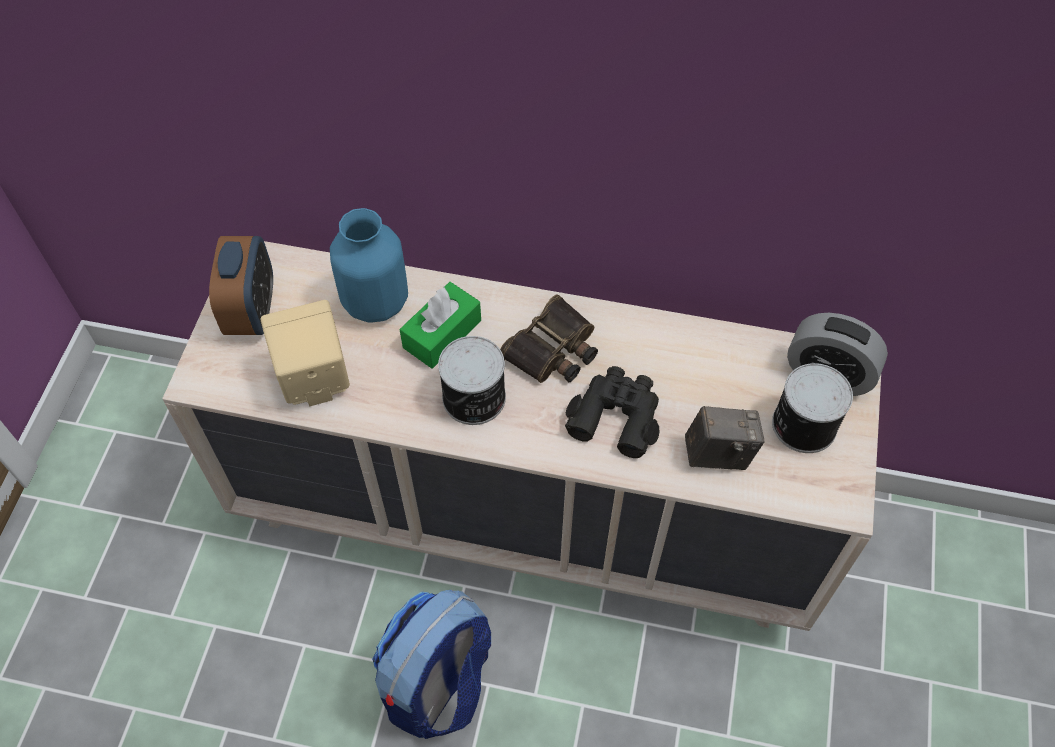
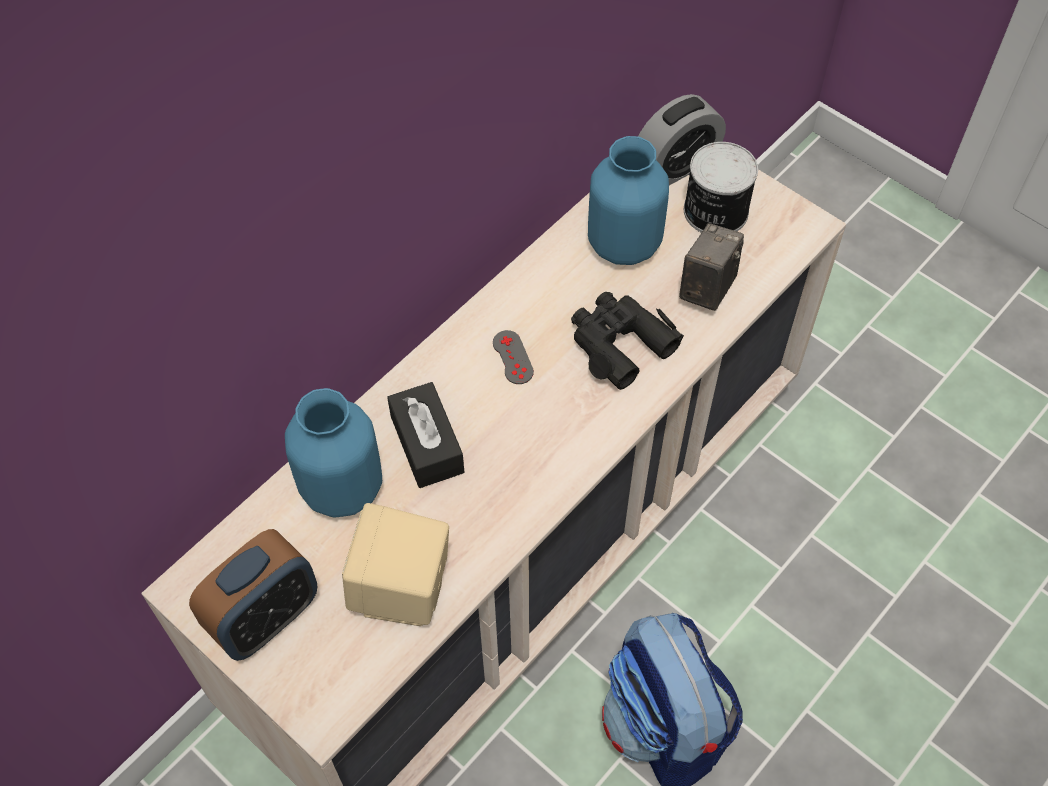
camera: 60 degrees left, 0 degrees up
(252, 311) = (265, 618): alarm clock -> alarm clock turned 105 degrees clockwise
(442, 334) = (427, 444): green tissue box -> black tissue box
(474, 399) = (525, 452): can -> none
(553, 350) = (512, 357): binoculars -> grey game controller
(715, 373) = (622, 244): none -> blue vase

